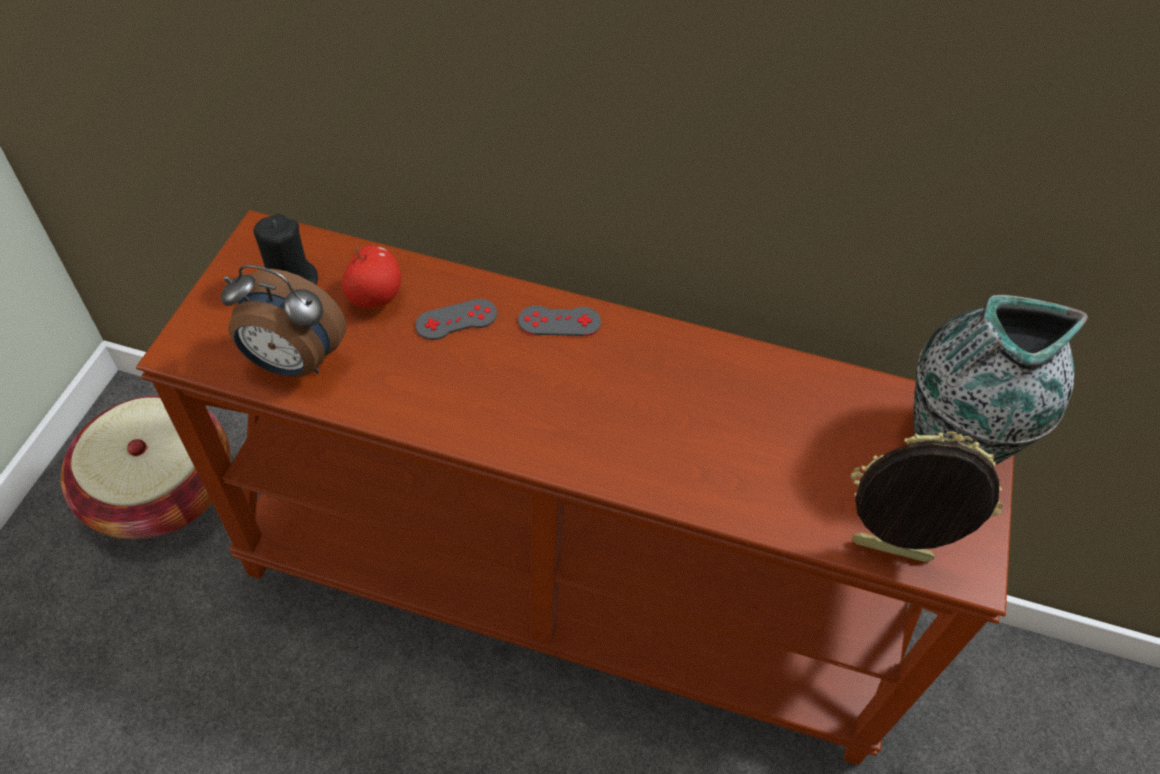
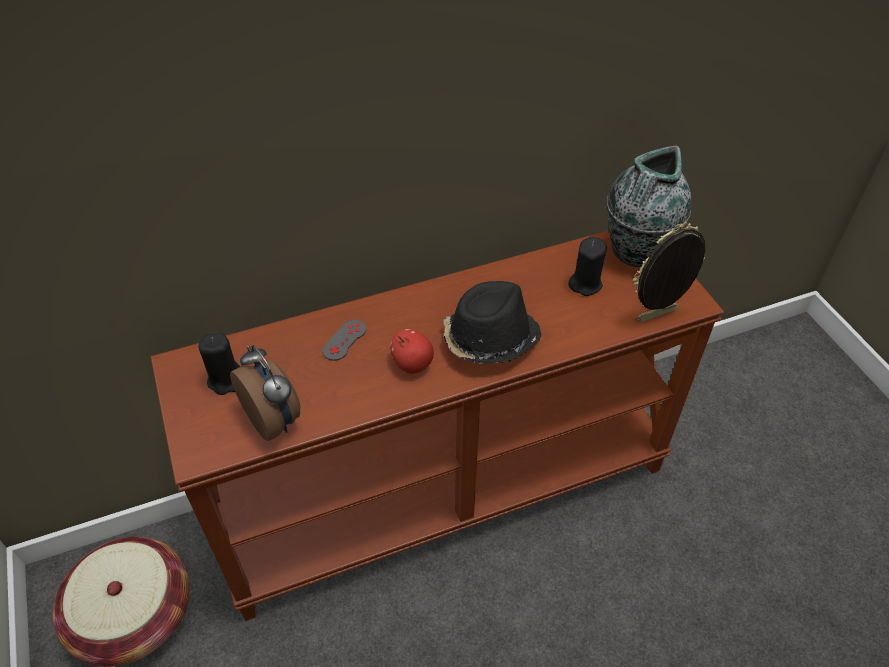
camera: 35 degrees left, 5 degrees down
(293, 363) = (274, 419): alarm clock -> alarm clock turned 105 degrees counterclockwise
(375, 297) = (285, 356): apple -> apple (412, 364)
(559, 321) = (401, 307): grey game controller -> none
(626, 431) = (489, 339): none -> black hat
(829, 440) = (585, 284): none -> black candle

